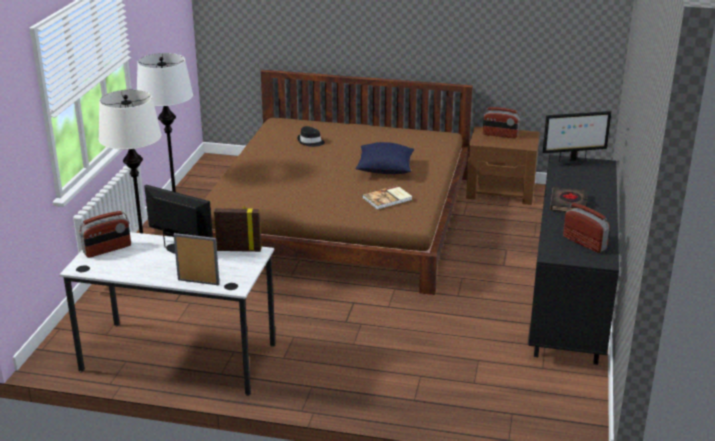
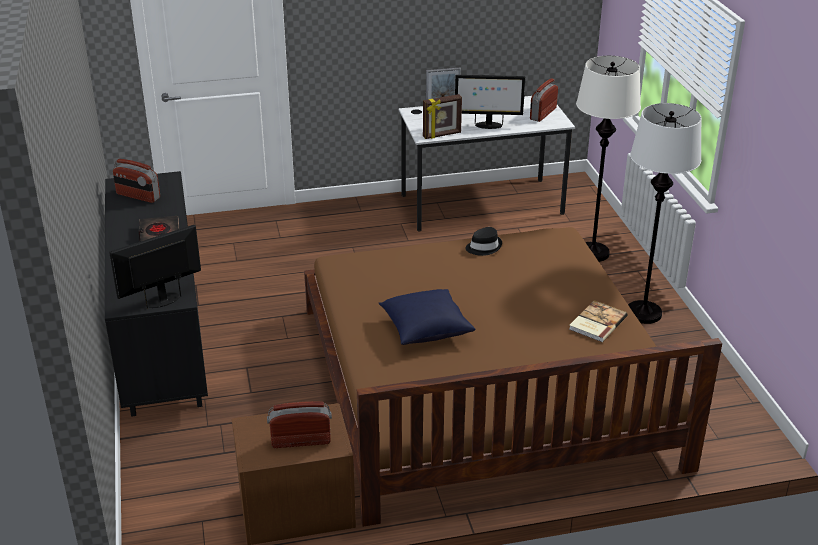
camera: 155 degrees right, 5 degrees up
(310, 142) = (567, 354): black hat -> black hat (483, 247)
(388, 199) = (387, 283): book -> book (596, 323)

